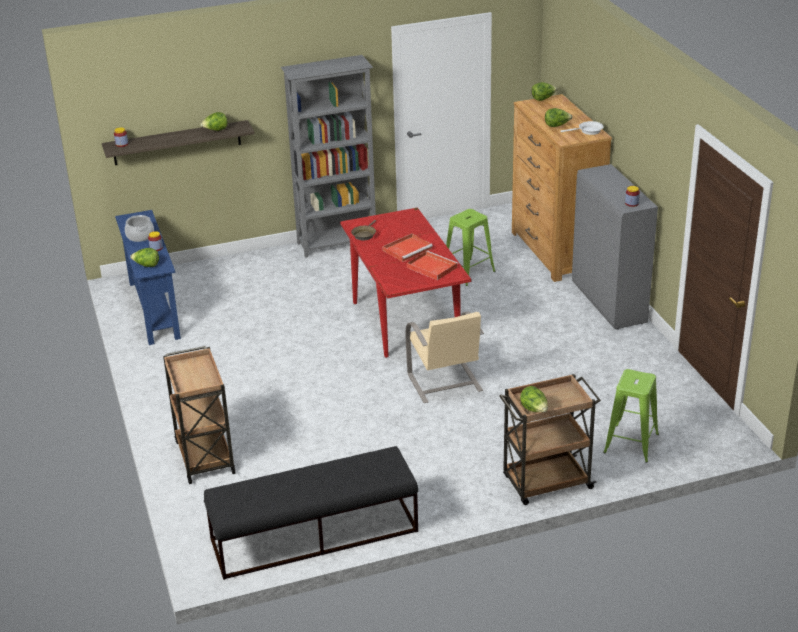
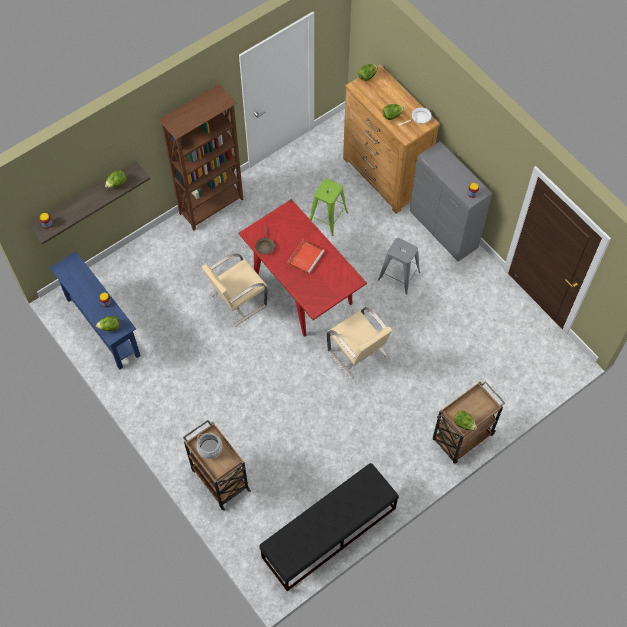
camera: 20 degrees left, 30 degrees up
(140, 236) = (85, 290): cooking pot -> cooking pot (210, 448)
(321, 316) = (237, 300): none -> beige chair
(338, 244) = (212, 206): grey bookcase -> brown bookcase
(431, 267) = (332, 276): red tray -> none
(532, 329) = (398, 275): none -> grey stool
(631, 443) = (505, 382): green stool -> none

